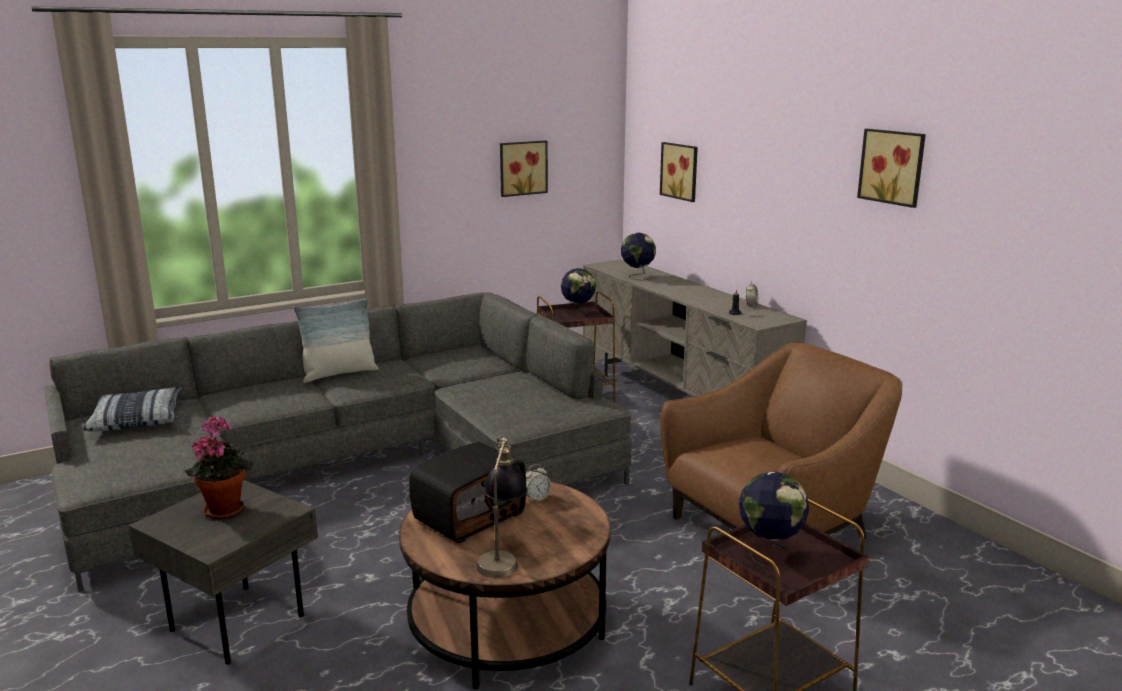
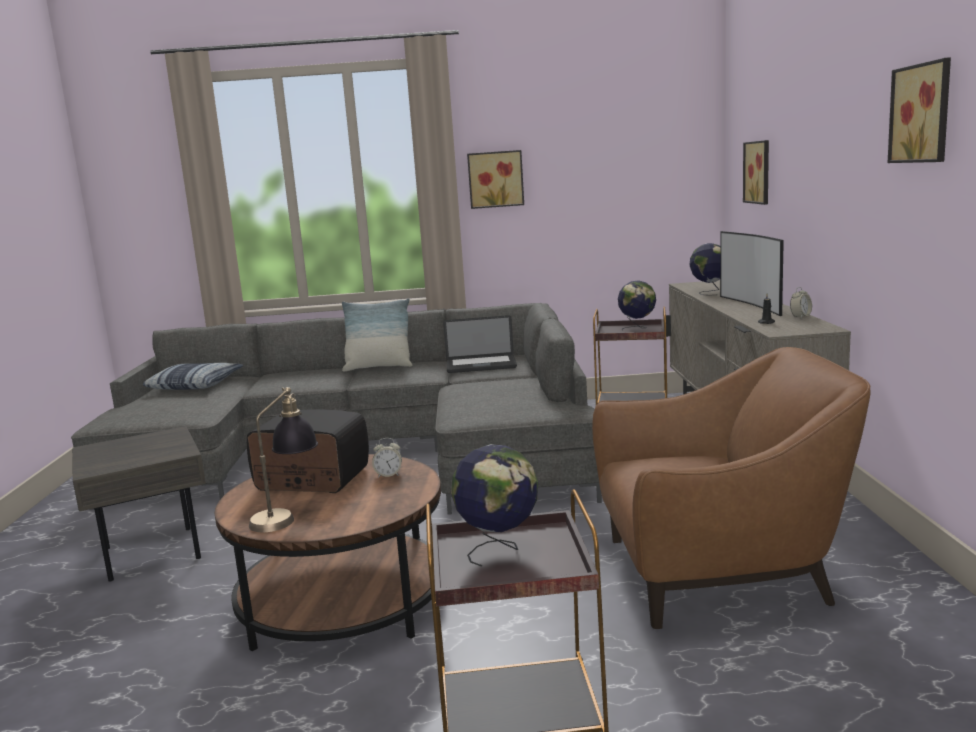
camera: 30 degrees right, 5 degrees down
(225, 508) = (143, 445): potted plant -> none
(451, 363) = (481, 365): none -> laptop
(469, 516) = (311, 480): radio -> radio turned 150 degrees counterclockwise
(522, 168) = (598, 180): picture -> picture (495, 179)
(696, 292) = (753, 305): none -> television

